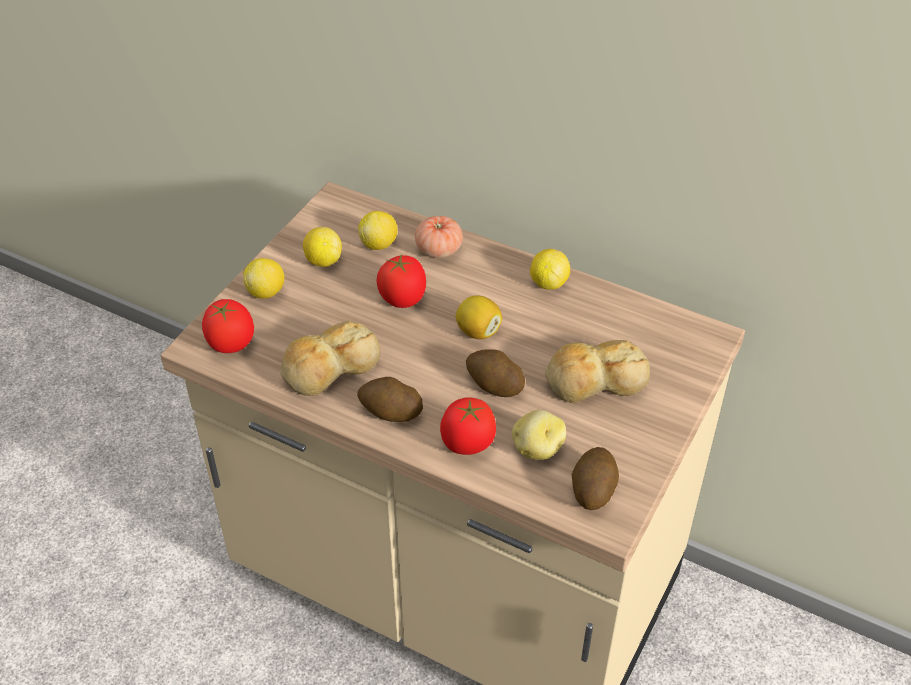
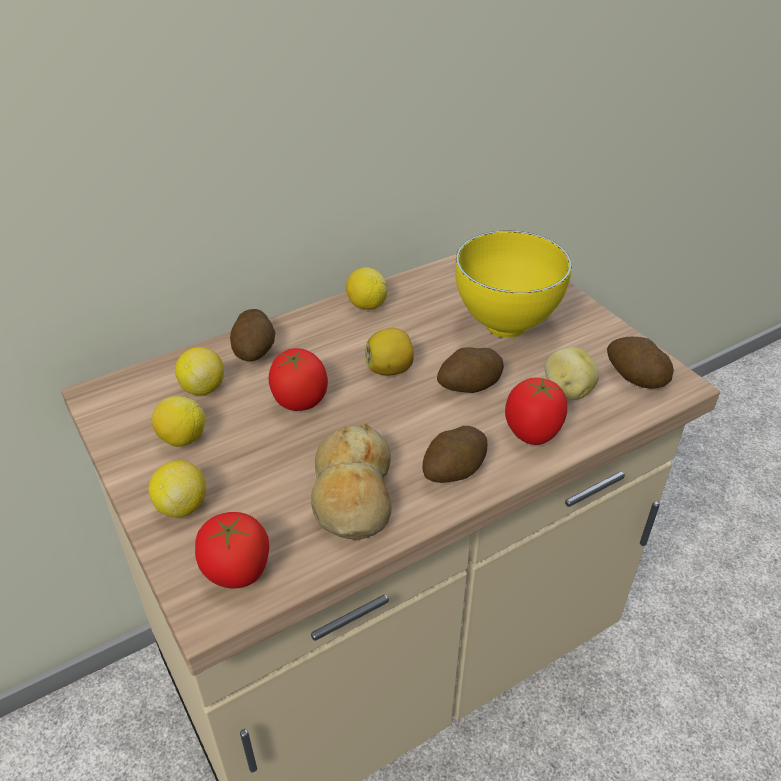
camera: 60 degrees left, 5 degrees down
(438, 249) = (255, 351): tomato -> potato
(594, 381) = (508, 327): bread -> yellow bowl

